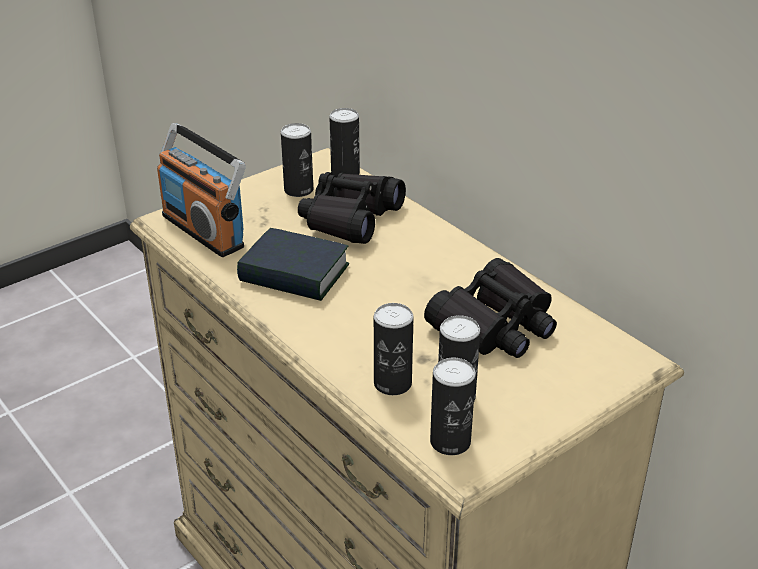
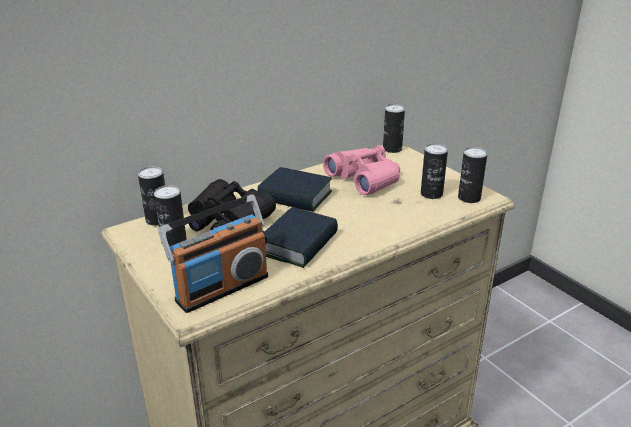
camera: 85 degrees left, 5 degrees down
(392, 383) = (422, 212): can -> can (392, 149)
(422, 263) = (295, 196): none -> book
(495, 325) = (365, 179): black binoculars -> pink binoculars

